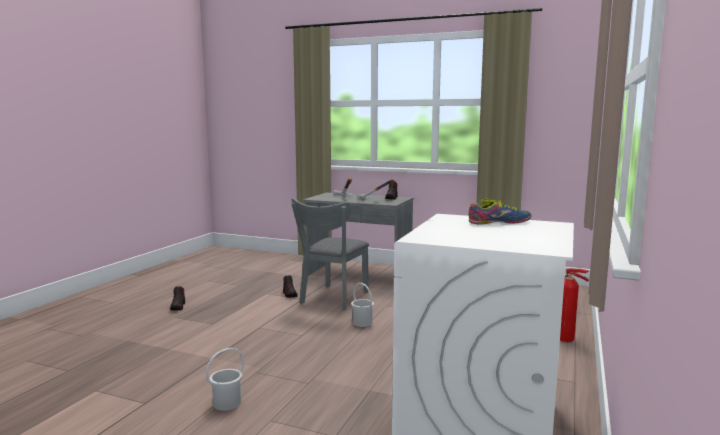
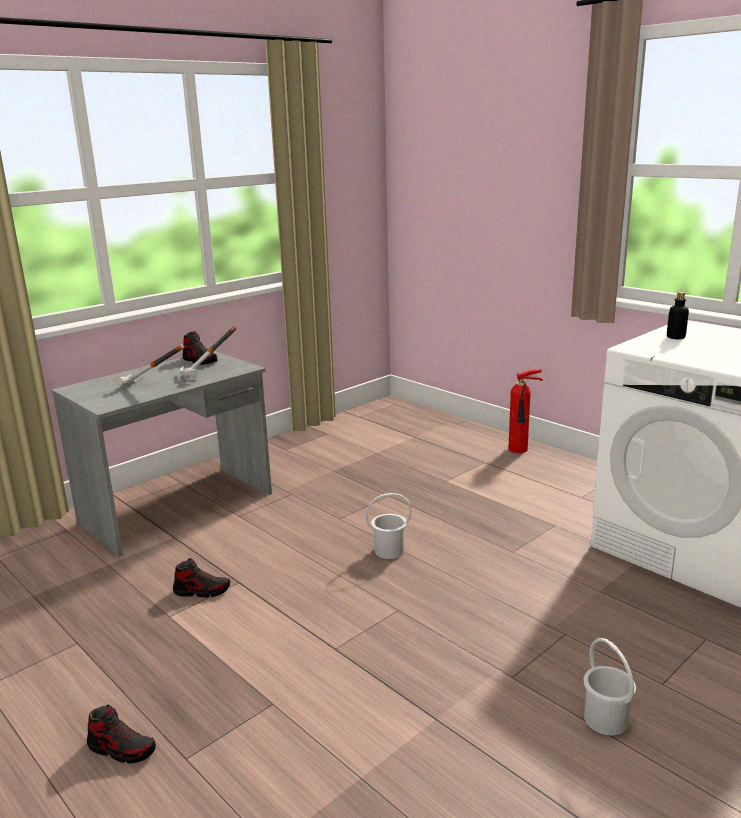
camera: 65 degrees left, 10 degrees up
(332, 299) = (268, 554): grey chair -> none
(499, 222) = (675, 337): shoe -> bottle

